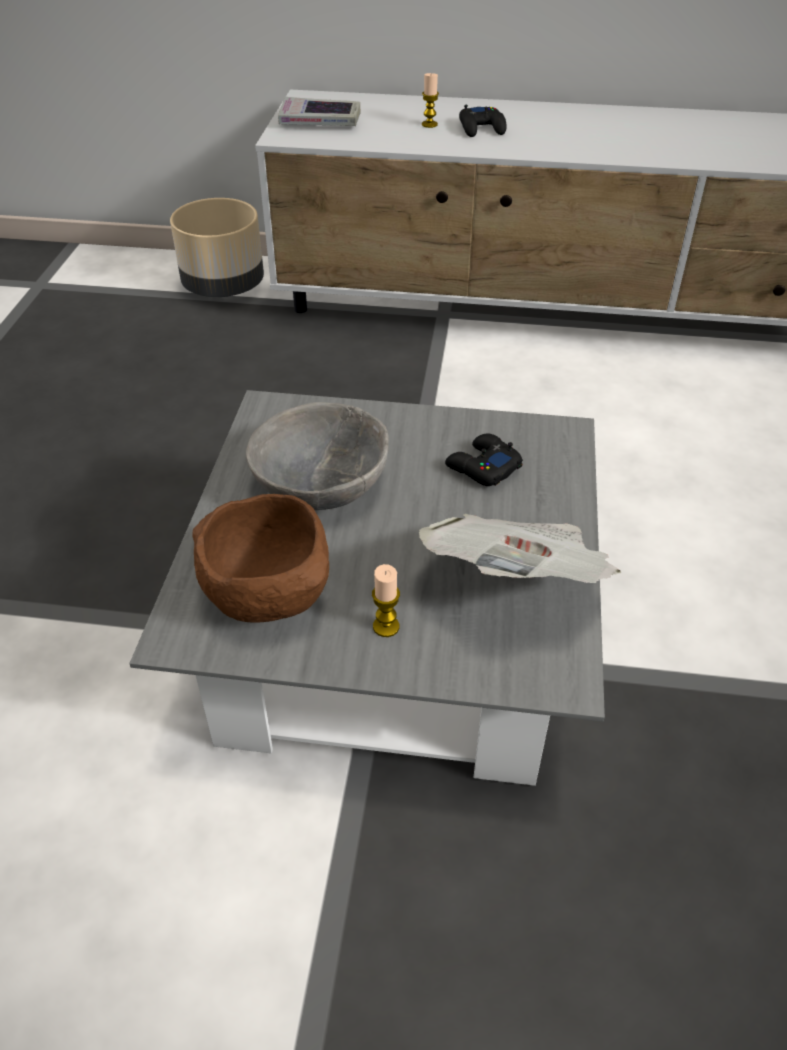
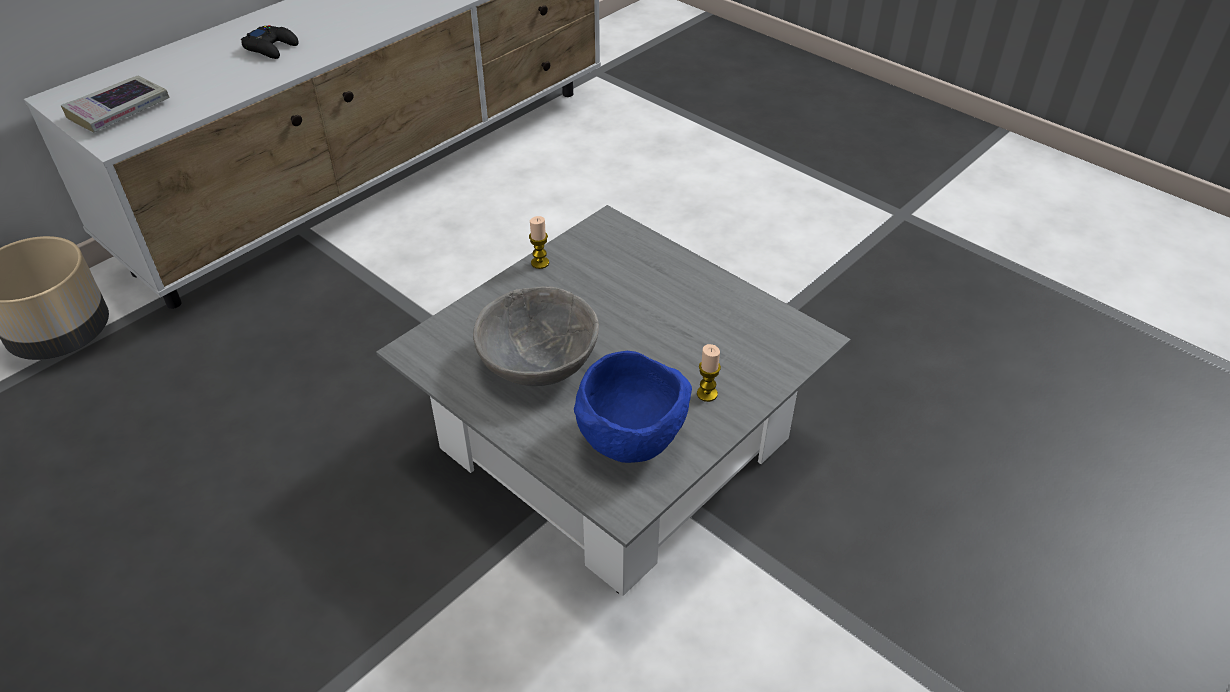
camera: 55 degrees left, 0 degrees up
(272, 598) = (631, 438): brown bowl -> blue bowl
(429, 124) = (223, 65): candle -> candle (540, 263)
(482, 467) = (602, 276): black game controller -> none
(519, 581) = (721, 316): newspaper -> none

